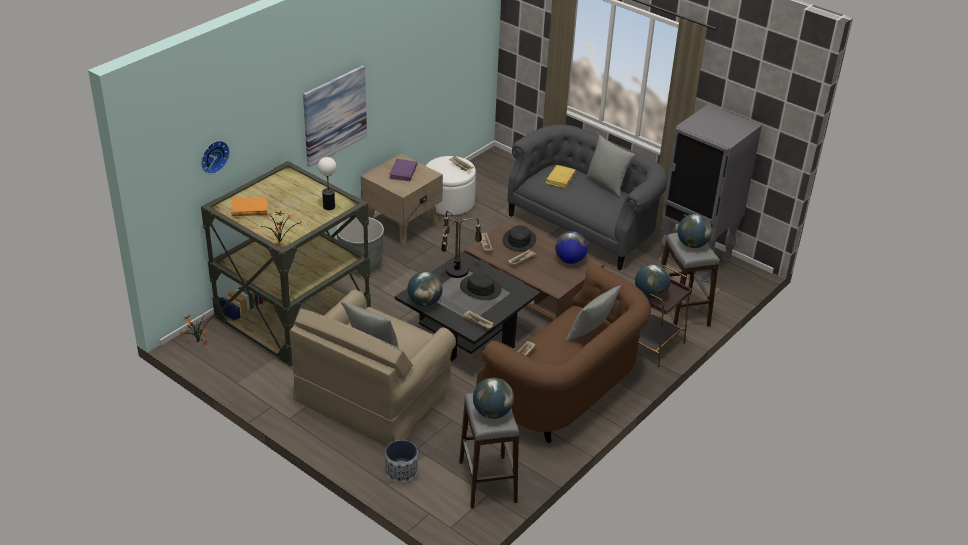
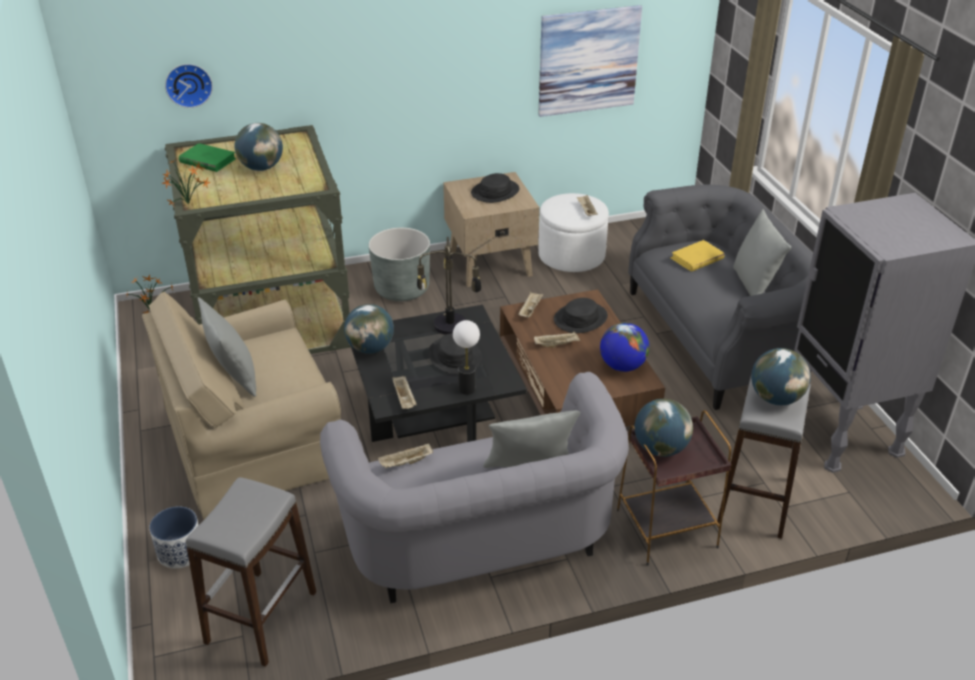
camera: 35 degrees right, 0 degrees up
(249, 209) = (207, 160): orange book -> green book
(329, 207) = (292, 184): table lamp -> table lamp (466, 389)
(334, 115) = (399, 86): picture -> picture (588, 61)
(403, 172) = (495, 192): purple book -> black hat
(492, 413) = (236, 517): globe -> globe (261, 168)
(563, 392) = (479, 541): brown sofa -> grey sofa

